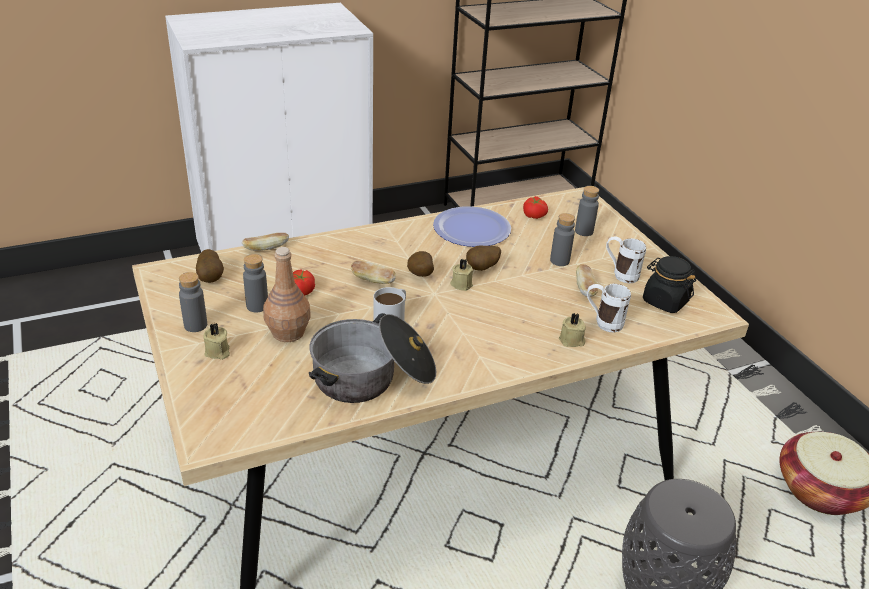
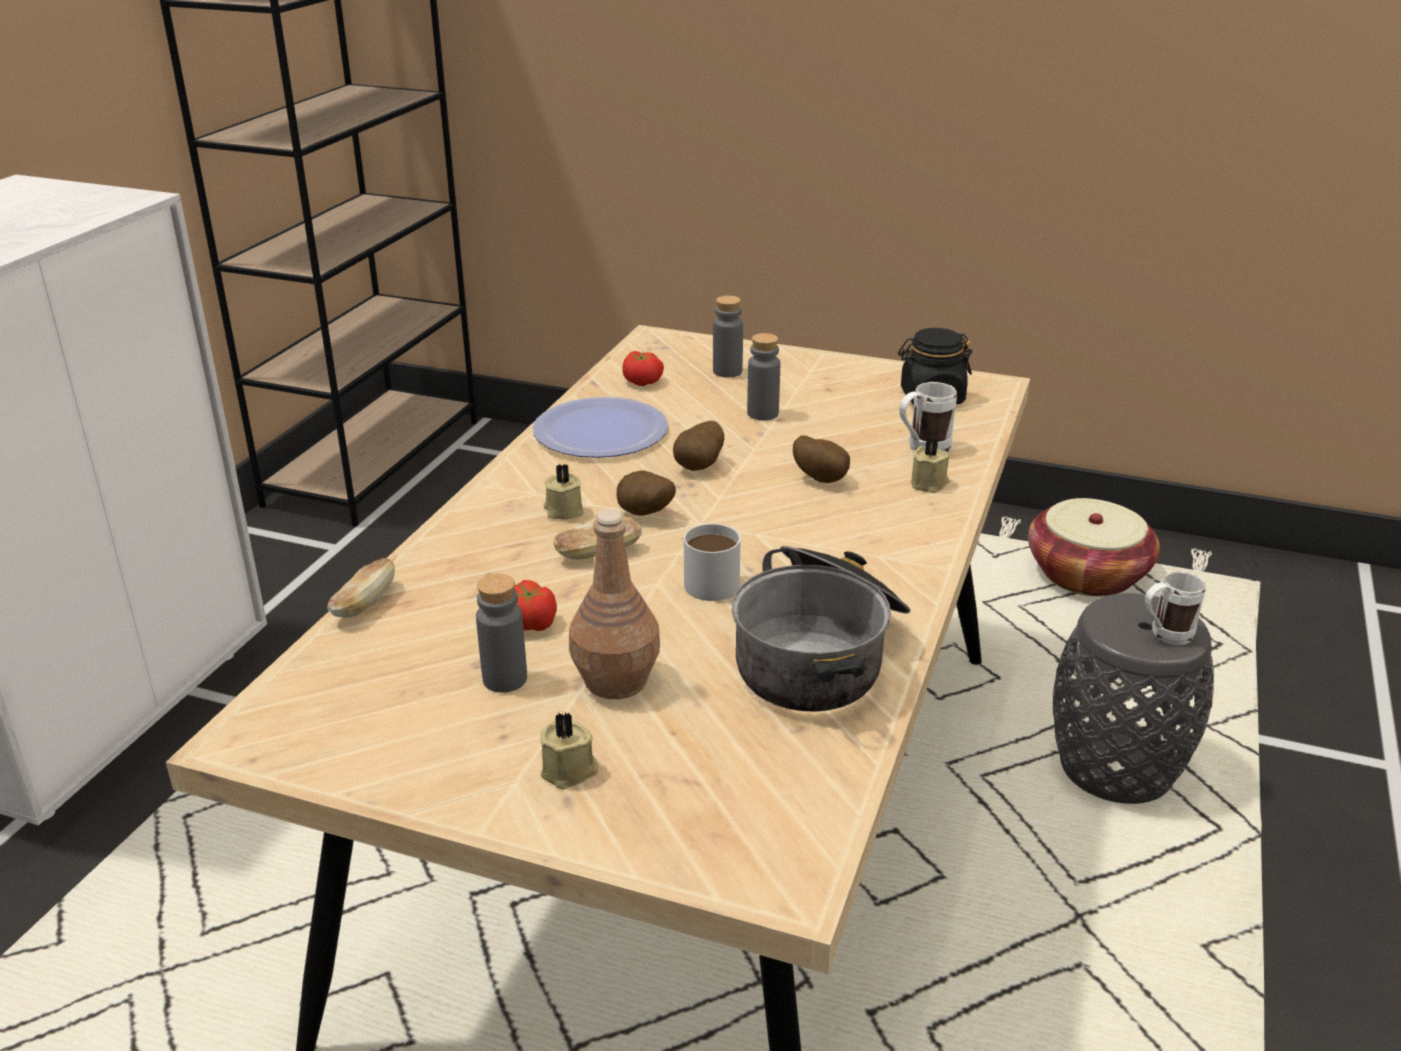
camera: 45 degrees left, 5 degrees down
(195, 325) = (463, 763): grey bottle -> none
(211, 278) = (356, 691): potato -> potato (821, 478)
(461, 284) = (710, 495): beige candle -> beige candle (563, 511)
(585, 288) = (841, 427): bread -> none
(620, 274) = (845, 395): white mug -> white mug (1163, 636)

